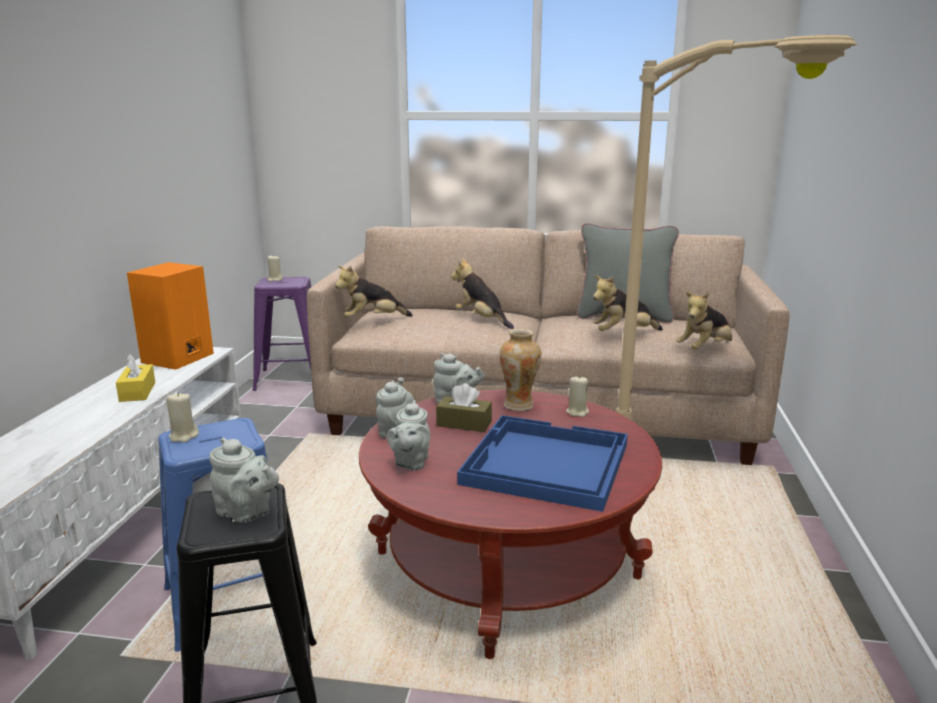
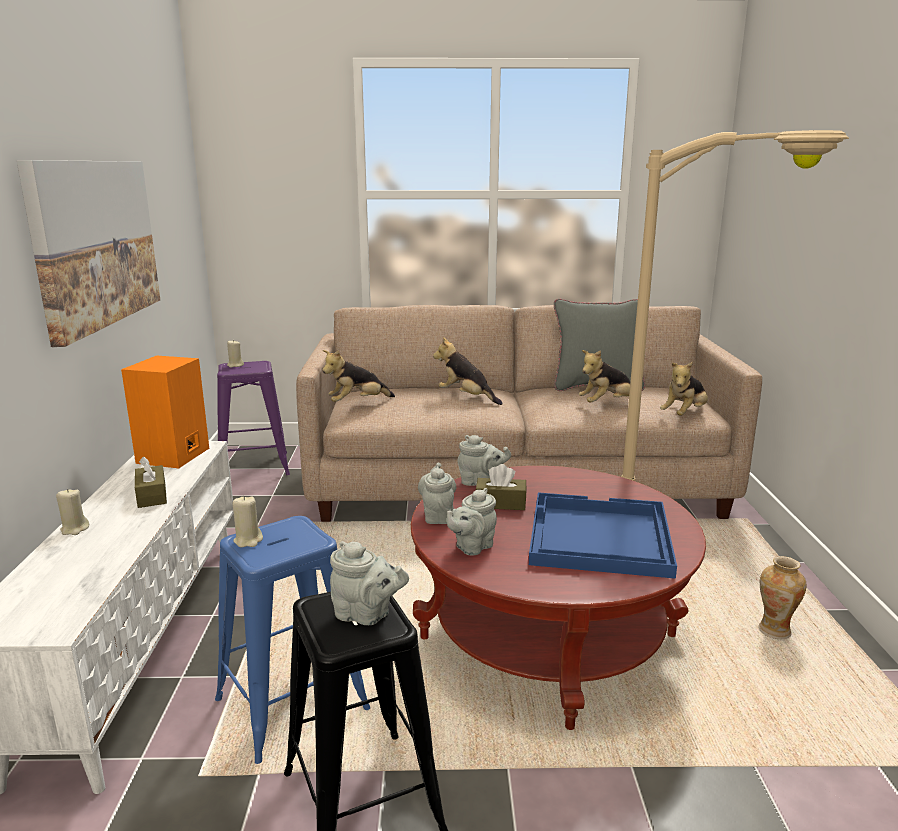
camera: 10 degrees left, 0 degrees up
(111, 153) = (95, 243): none -> picture
(137, 392) = (152, 495): yellow tissue box -> brown tissue box
(410, 463) = (472, 547): grey teapot -> grey teapot turned 45 degrees clockwise
(519, 405) = (542, 481): vase -> vase (774, 630)
(577, 412) = (599, 483): beige candle -> beige candle (75, 529)

